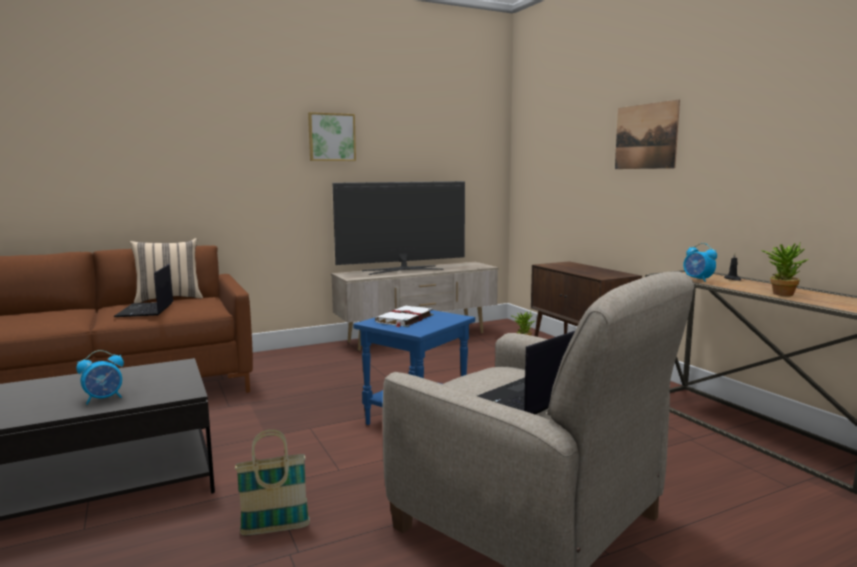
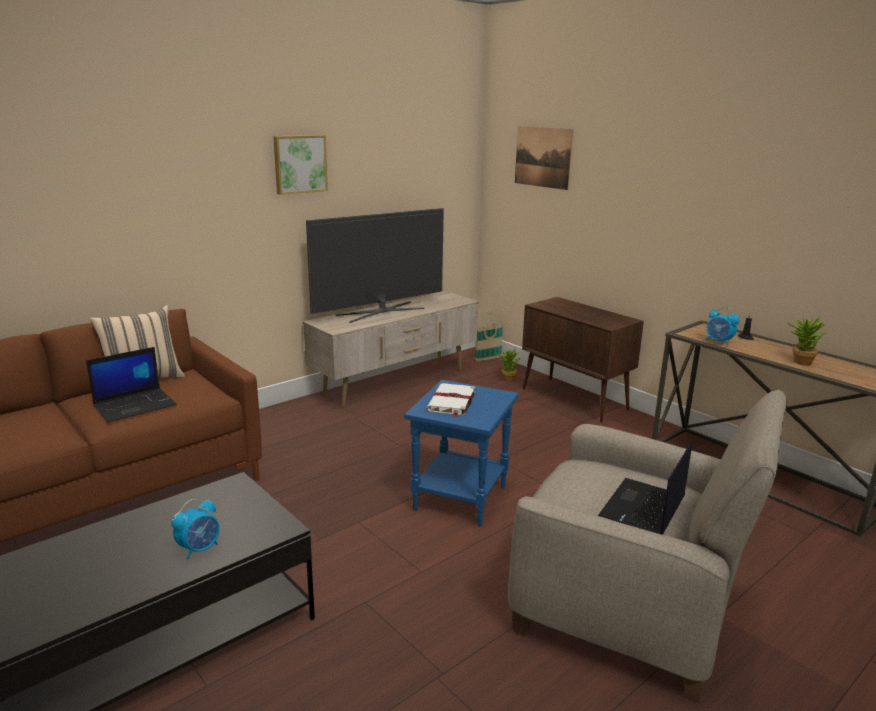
camera: 15 degrees left, 10 degrees up
(146, 310) = (135, 405): laptop -> laptop turned 105 degrees counterclockwise
(275, 529) = (405, 652): basket -> basket (488, 358)
(645, 136) = (654, 180): picture -> picture (543, 157)

